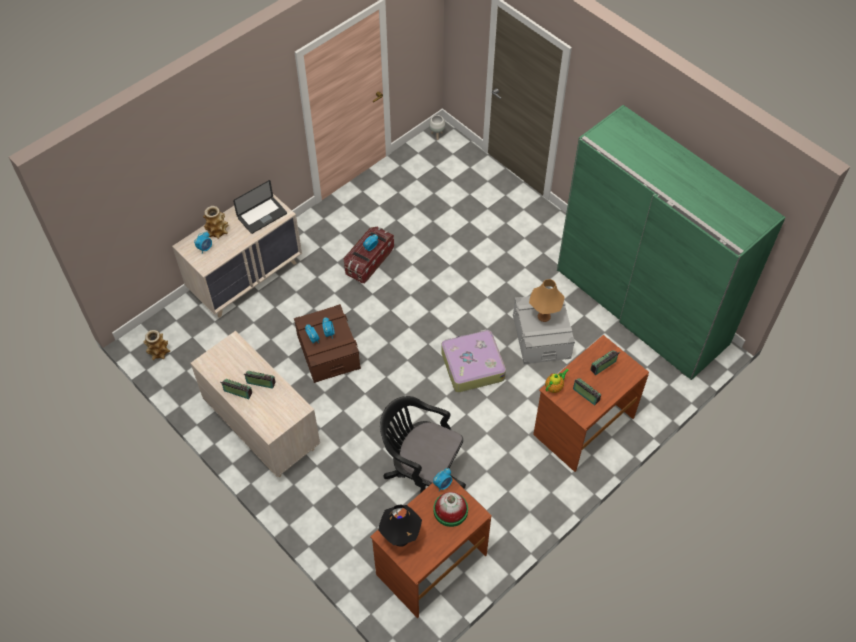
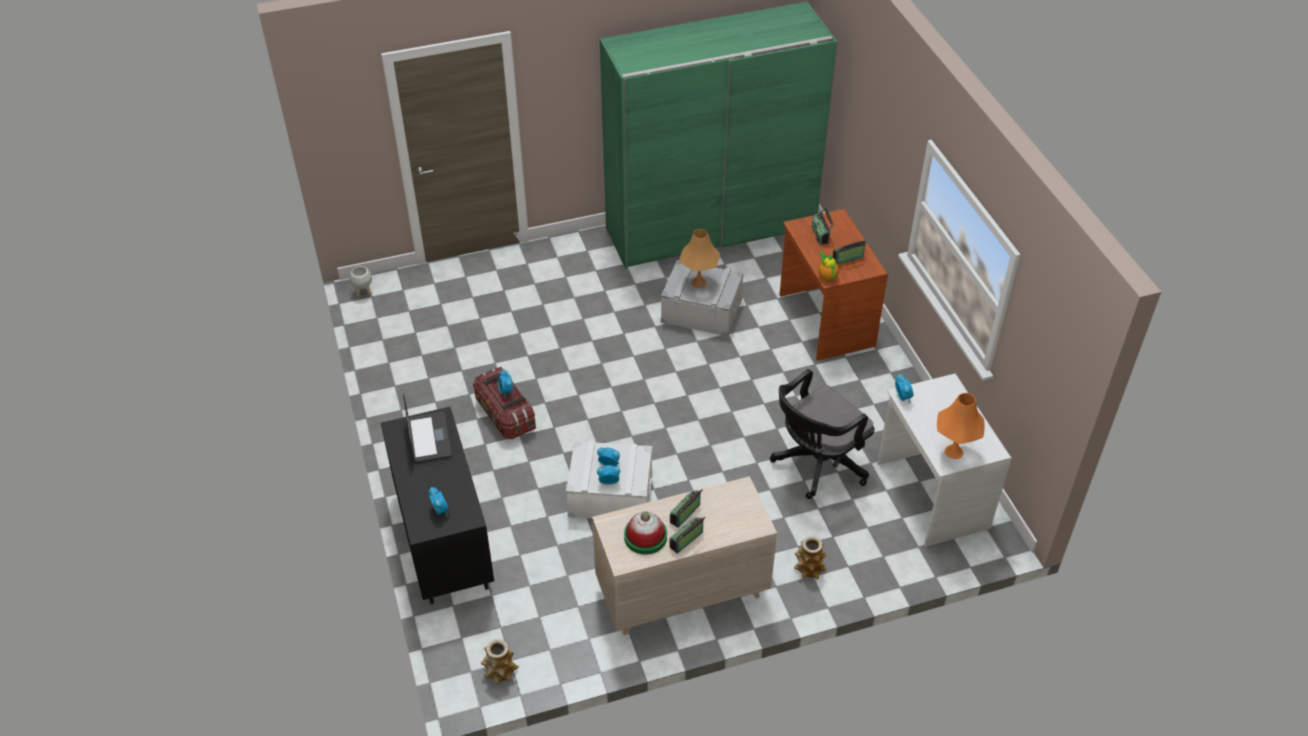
camera: 65 degrees left, 10 degrees down
(217, 231) = (421, 489): vase -> vase (809, 568)
(246, 277) = (444, 540): beige dresser -> black dresser
(328, 351) = (610, 494): brown storage box -> white storage box
(400, 539) = (954, 452): black table lamp -> orange table lamp
(431, 563) = (931, 495): brown desk -> white desk
(450, 510) = (936, 401): hat -> hat (645, 537)
(472, 365) = (705, 377): suitcase -> none

